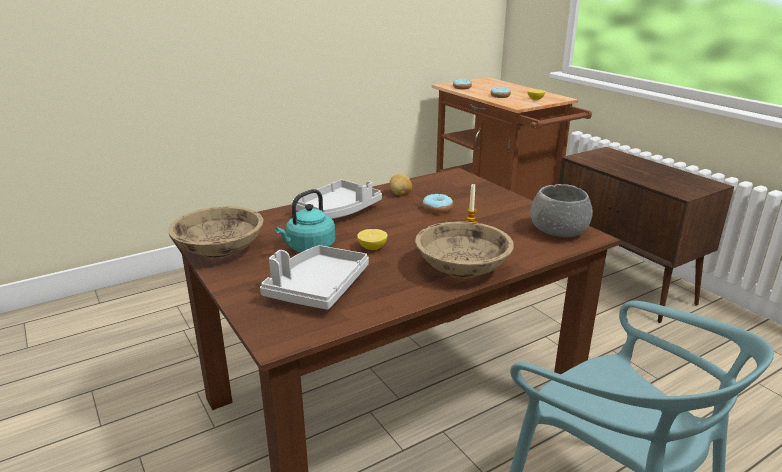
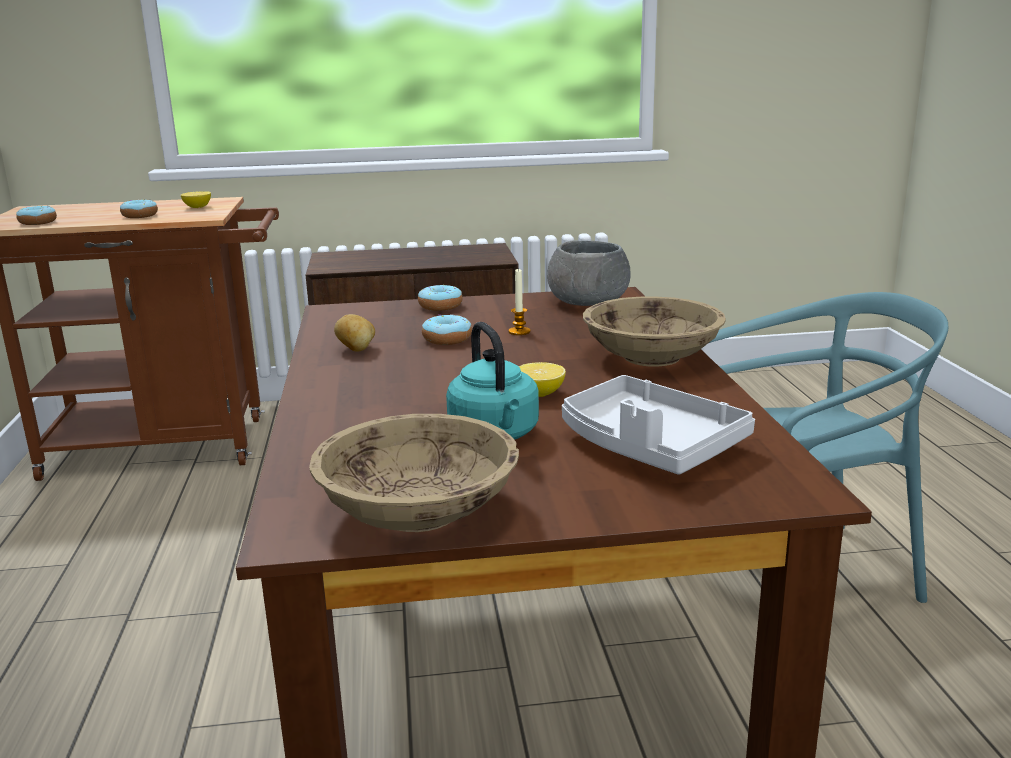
camera: 65 degrees left, 5 degrees down
(338, 210) = (364, 396): grey tray -> none
(493, 195) = (440, 306): none -> donut

